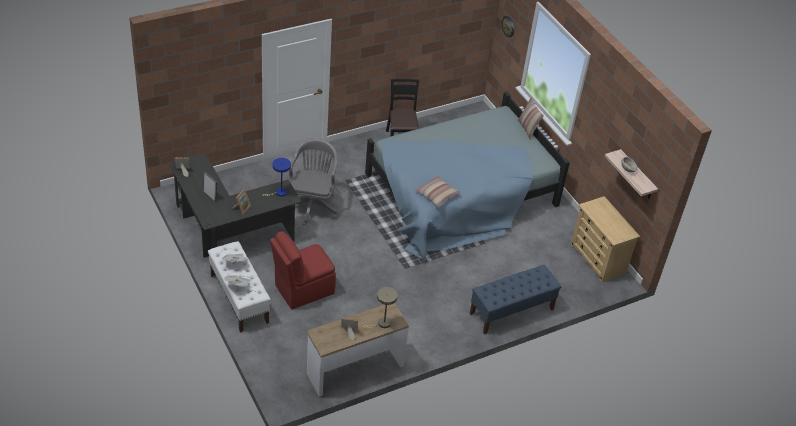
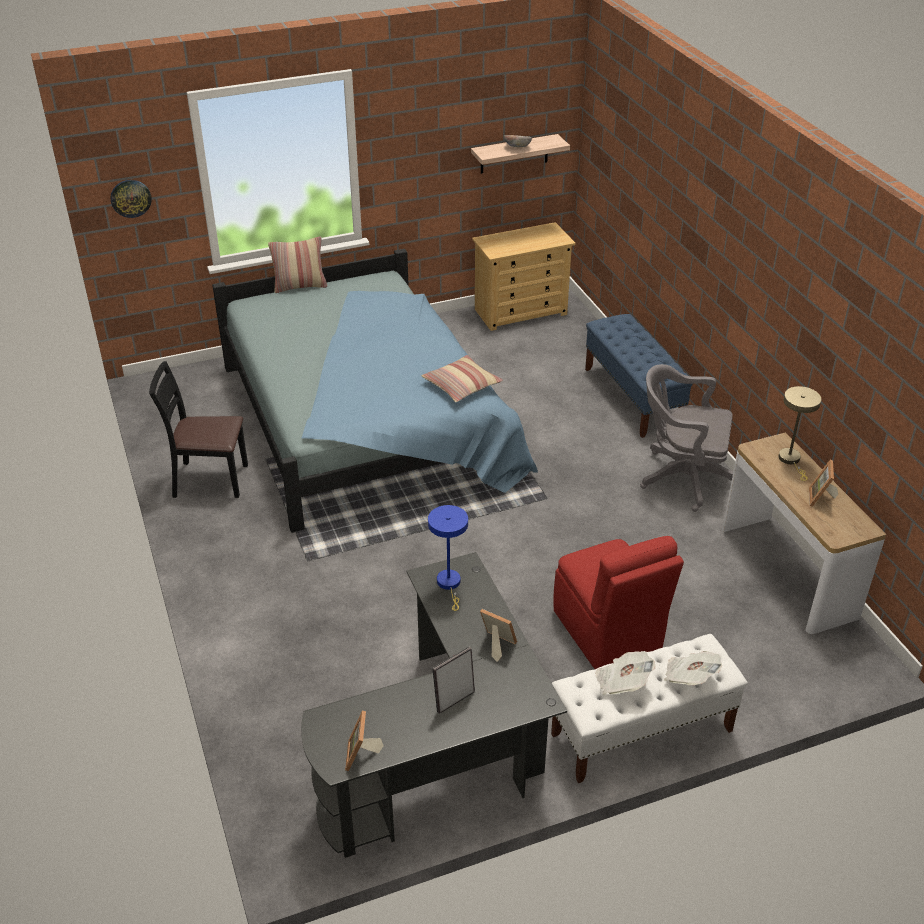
camera: 80 degrees left, 5 degrees down
(312, 204) = (371, 611): grey office chair -> grey office chair (682, 477)

